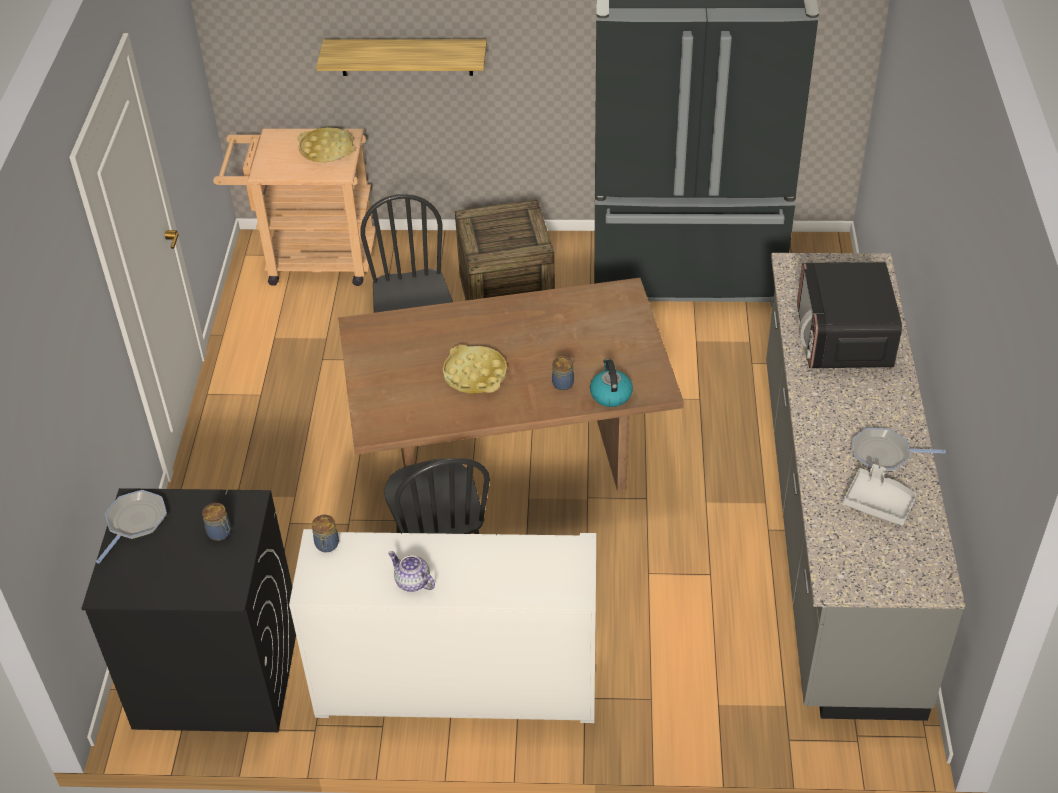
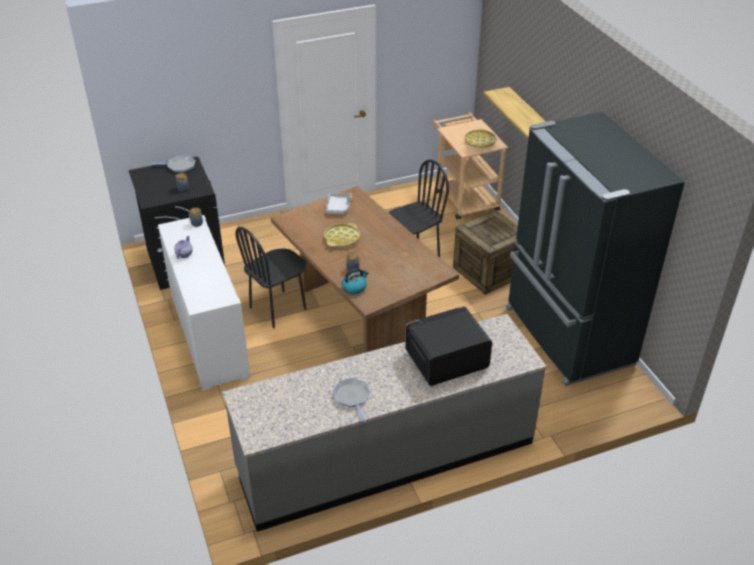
camera: 65 degrees right, 5 degrees down
(878, 503) = (310, 403): grey tray -> grey tray (338, 207)

